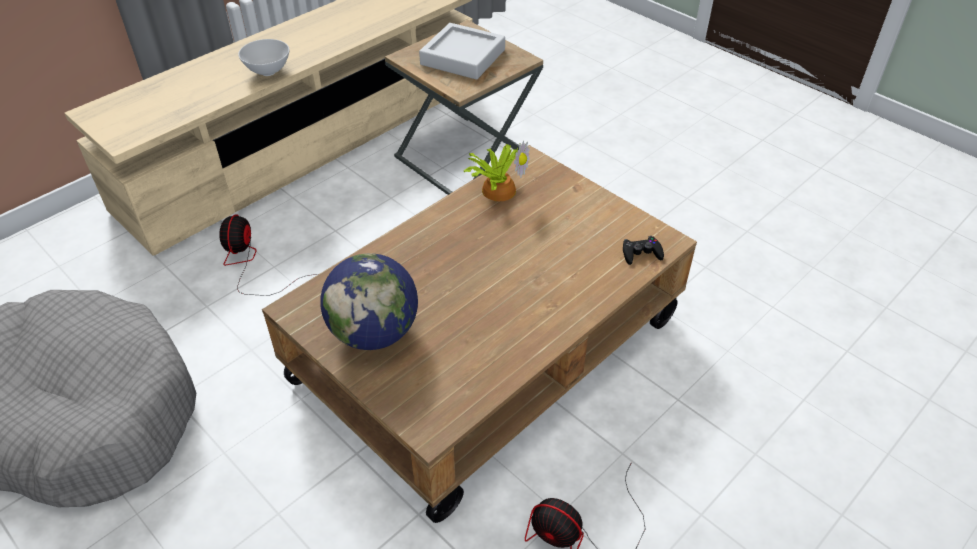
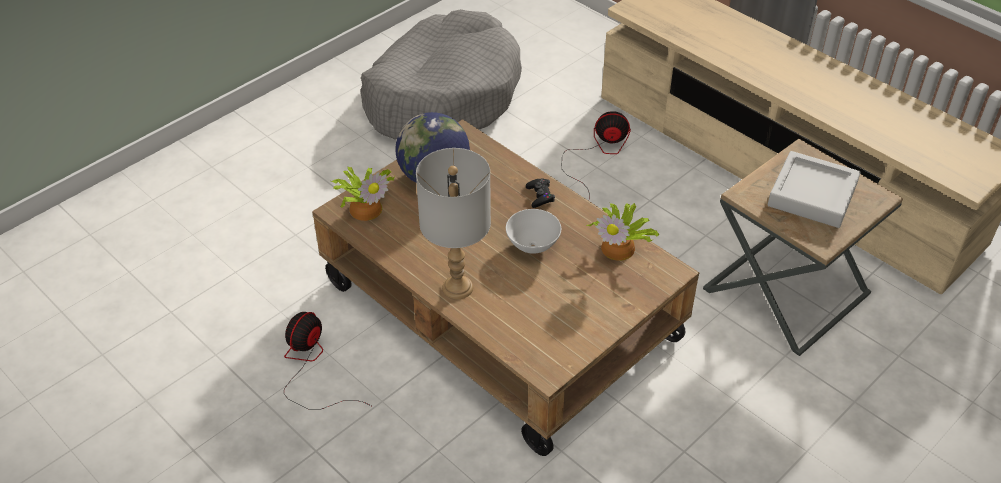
camera: 90 degrees right, 0 degrees up
(268, 72) = (751, 68): white bowl -> white bowl (533, 245)
(425, 400) = (366, 207): none -> potted plant
(563, 307) = (457, 288): none -> grey table lamp
(641, 253) = (528, 349): black game controller -> black game controller (540, 196)

